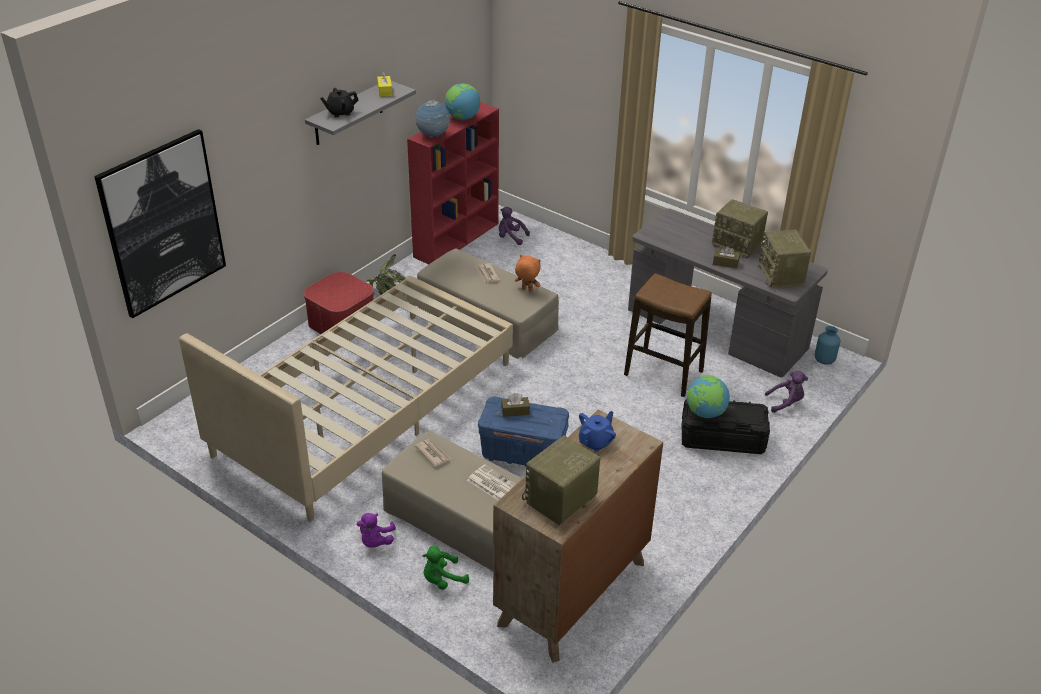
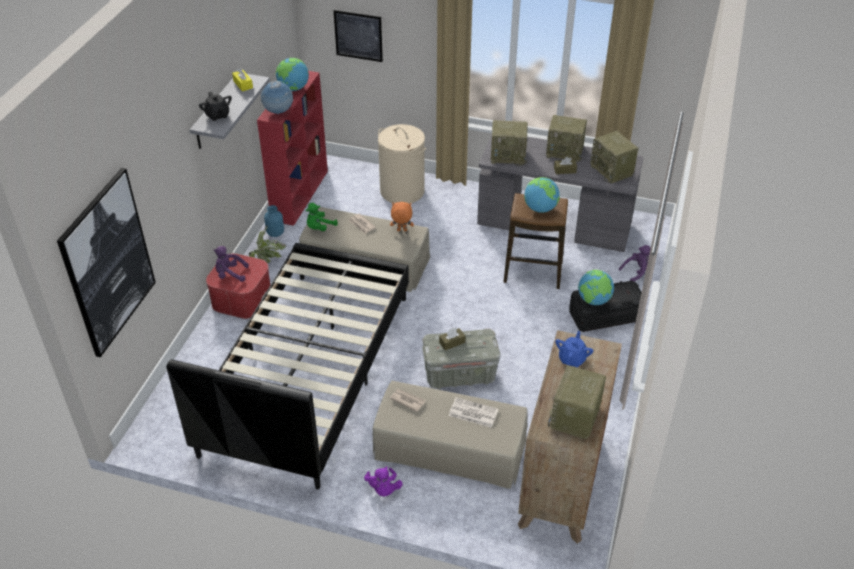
camera: 20 degrees left, 5 degrees up
(340, 112) = (217, 115): black teapot -> black teapot turned 75 degrees counterclockwise
(366, 408) = (308, 372): beige bed -> black bed
(442, 580) = (456, 504): green plush toy -> green plush toy (319, 228)
(510, 237) = (345, 182): purple plush toy -> purple plush toy (230, 274)
(522, 453) = (459, 374): blue storage box -> grey storage box
(547, 76) = (358, 36): none -> picture
(566, 260) = (402, 191): none -> beige laundry basket
(670, 235) = (508, 156): none -> radio
(673, 294) = (540, 208): none -> globe
(824, 360) = (646, 228): blue vase -> blue vase (275, 233)

